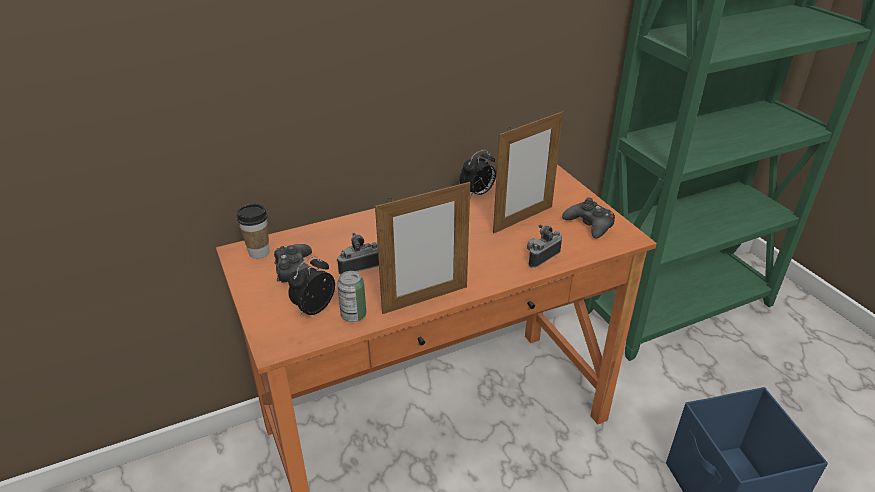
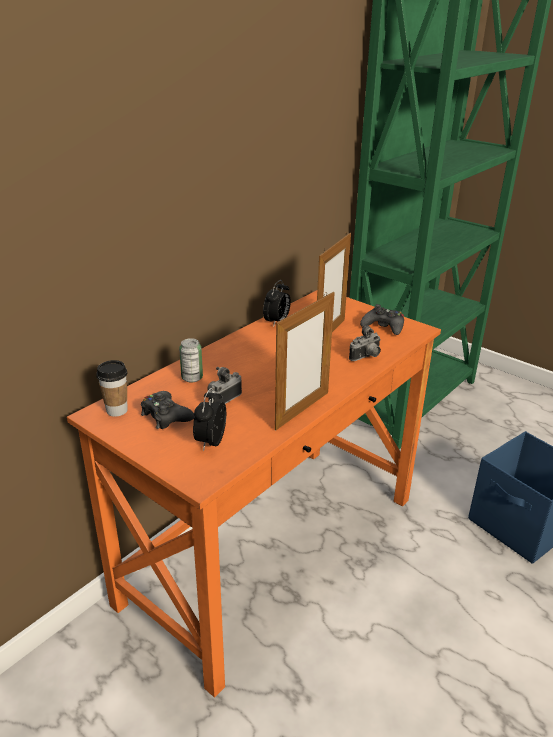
camera: 25 degrees left, 5 degrees down
(353, 315) = (251, 437): can -> can (192, 378)
(540, 257) = (366, 357): camera -> camera turned 150 degrees counterclockwise

